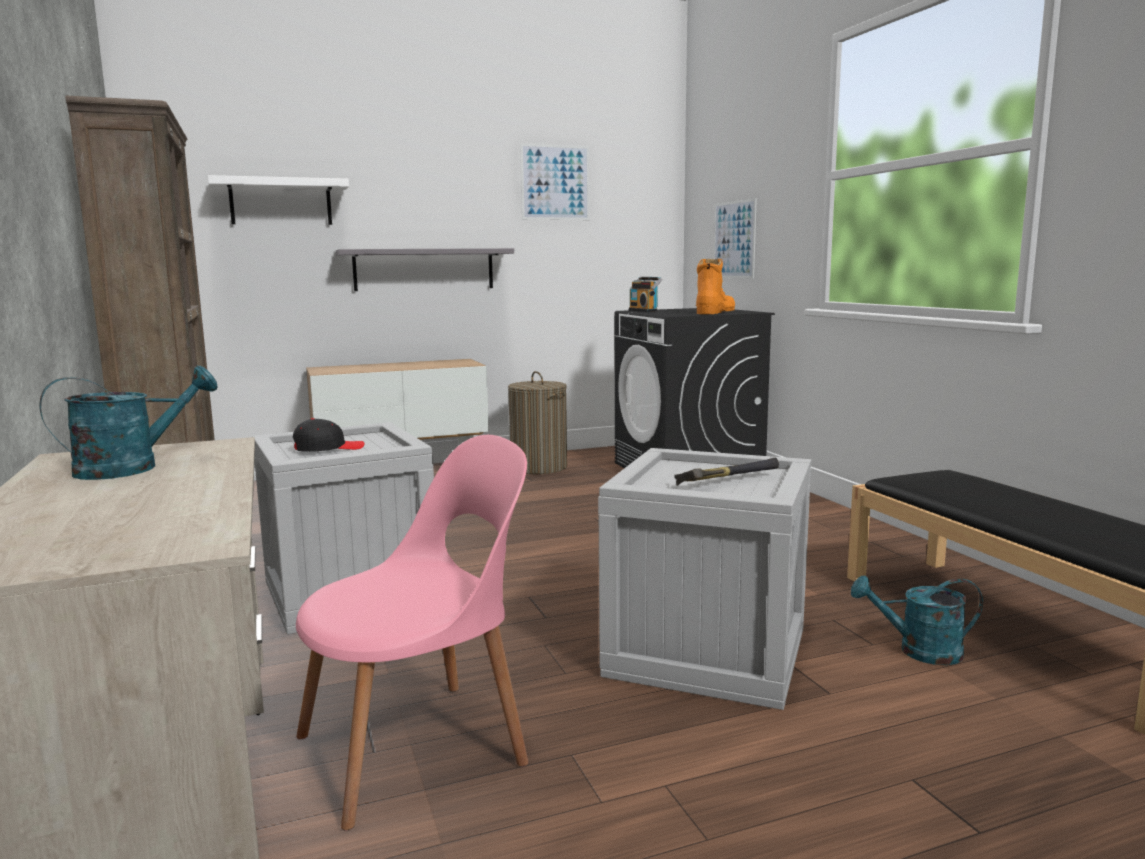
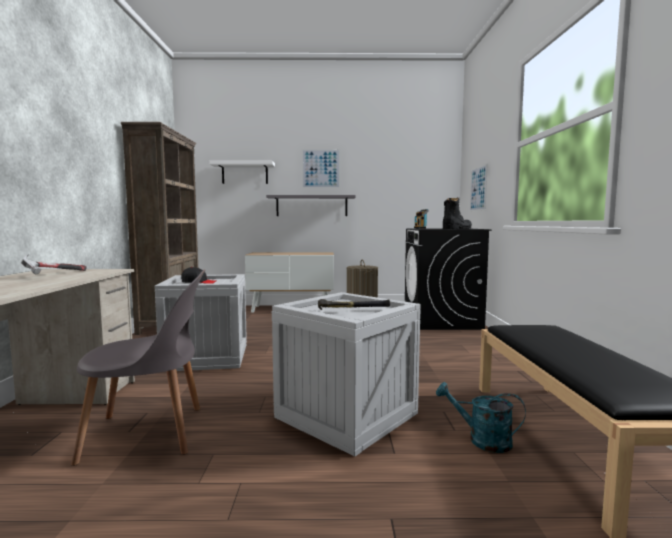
camera: 20 degrees right, 5 degrees down
(132, 468) = (54, 274): turquoise watering can -> hammer
(420, 746) = (150, 433): pink chair -> grey chair
(555, 182) = (383, 161): picture -> picture (321, 168)
(715, 312) = (456, 228): orange boot -> black boot

